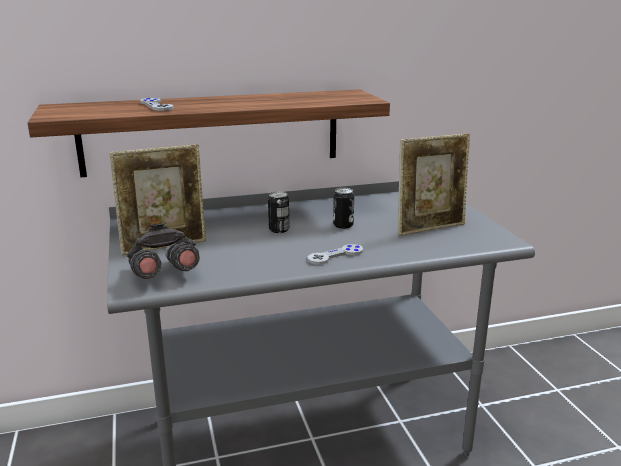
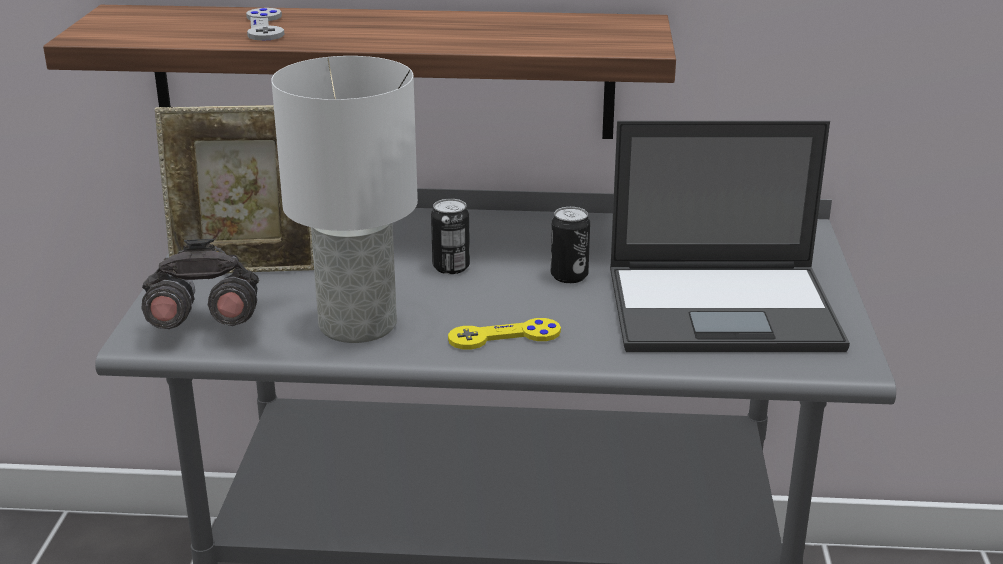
camera: 20 degrees right, 5 degrees up
(250, 262) = (355, 324): none -> white table lamp
(335, 256) = (504, 336): grey game controller -> yellow game controller
(430, 228) = (725, 309): picture frame -> laptop

